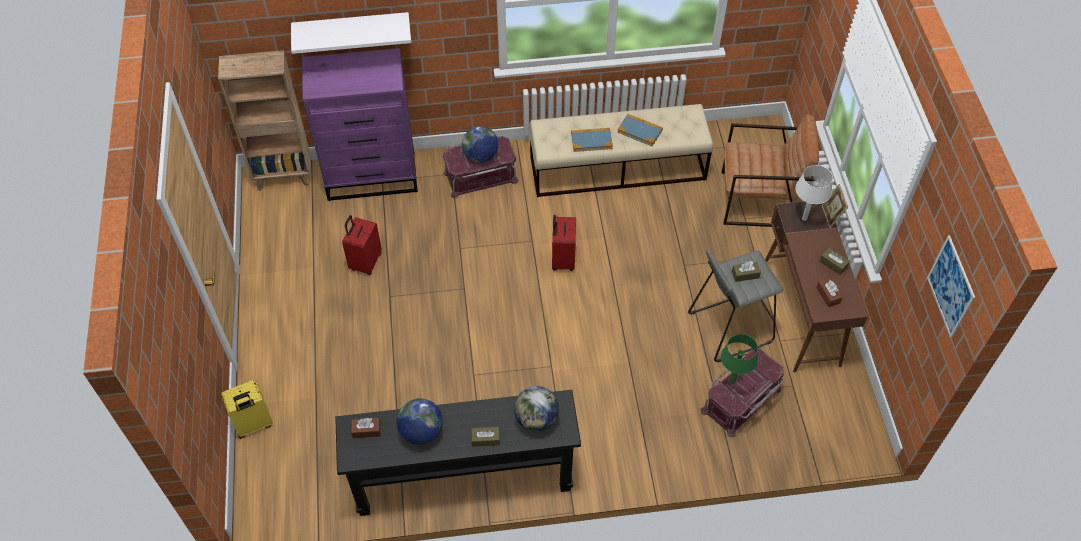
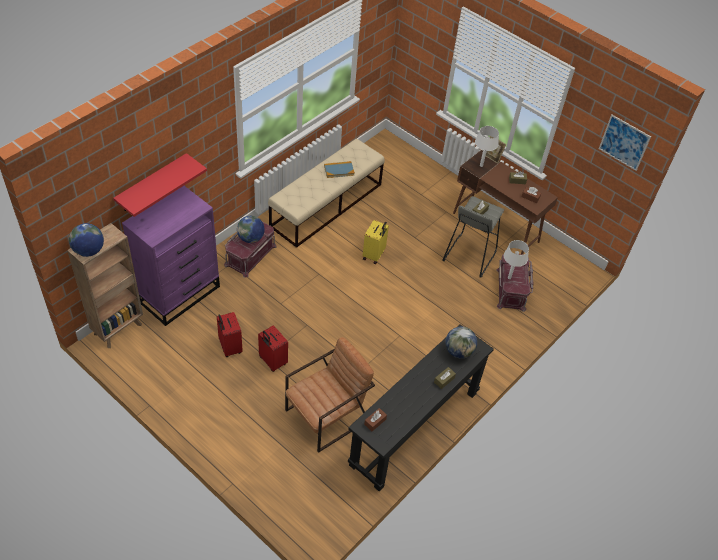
camera: 45 degrees left, 5 degrees down
(253, 424) = (259, 488): yellow suitcase -> yellow suitcase (374, 255)
(352, 29) = (152, 183): white shelf -> red shelf
(421, 431) = (406, 400): globe -> globe (89, 251)
(562, 259) = (346, 274): red suitcase -> red suitcase (272, 361)
(591, 141) = (317, 190): book -> none
(732, 382) = (509, 278): green table lamp -> white table lamp
(758, 199) = (418, 180): brown armchair -> brown armchair (327, 415)

